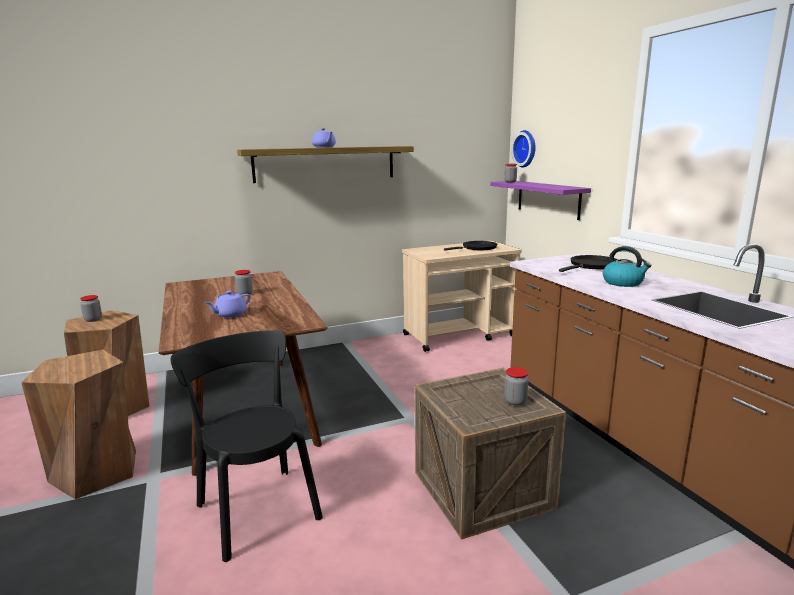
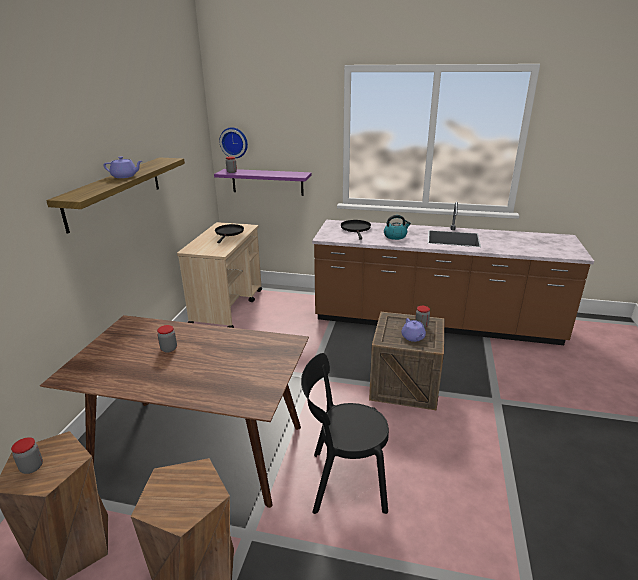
camera: 55 degrees left, 10 degrees up
(230, 315) = (221, 368): purple teapot -> purple teapot (413, 337)

